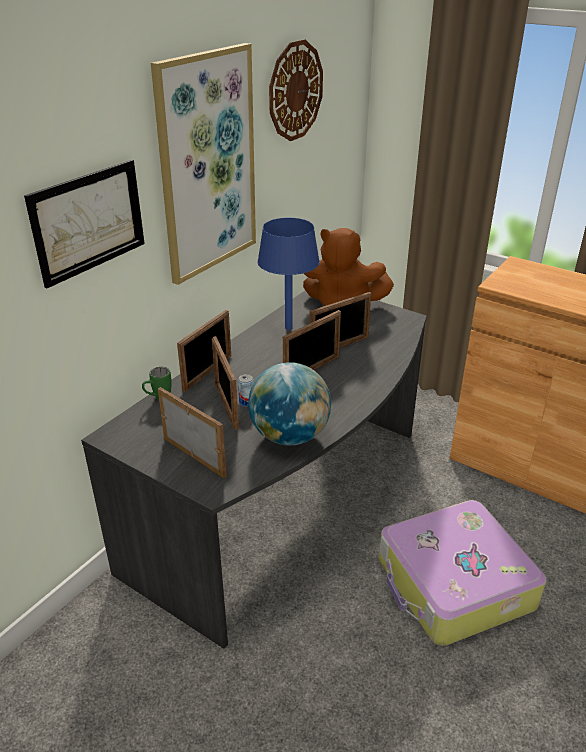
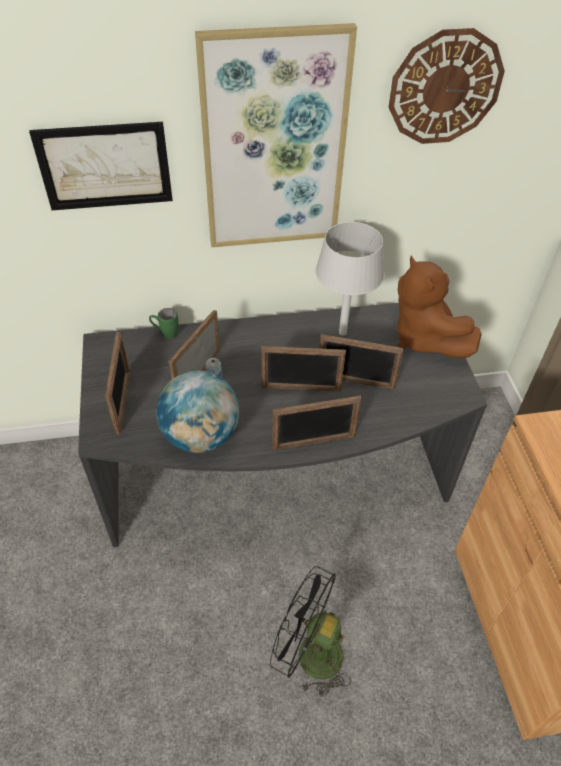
camera: 45 degrees right, 15 degrees up
(208, 373) = (225, 334): picture frame -> picture frame (314, 442)
(289, 328) = (342, 333): blue table lamp -> grey table lamp
(454, 584) = (309, 654): suitcase -> black fan

